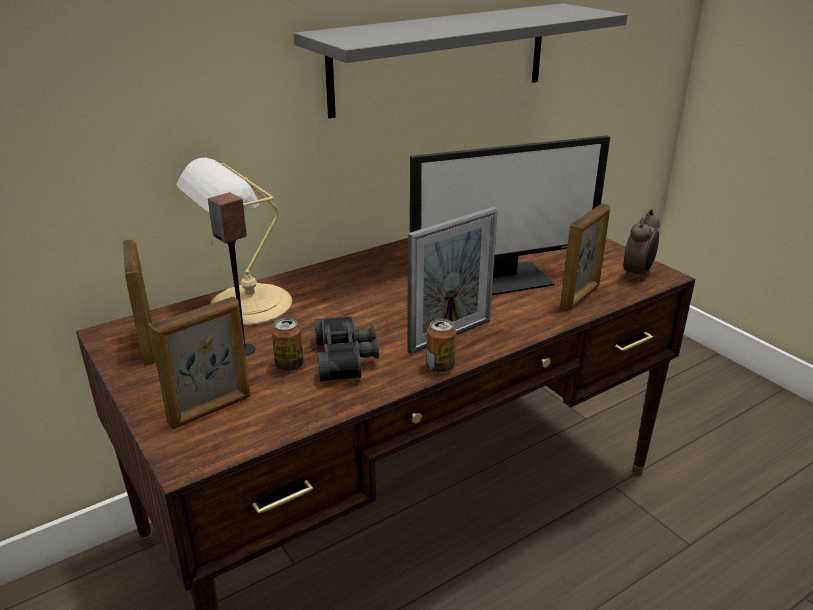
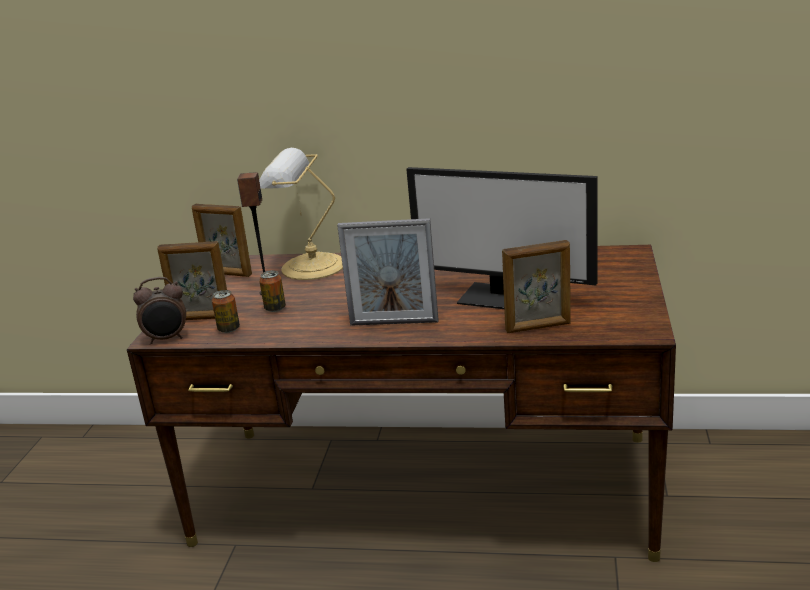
camera: 45 degrees right, 5 degrees down
(148, 345) = (227, 274): picture frame -> picture frame turned 90 degrees clockwise
(347, 358) = (311, 315): black binoculars -> none
(440, 366) = (354, 338): can -> can (228, 329)
(441, 58) = (528, 87): grey shelf -> none
(638, 274) = (627, 325): alarm clock -> alarm clock (167, 339)

